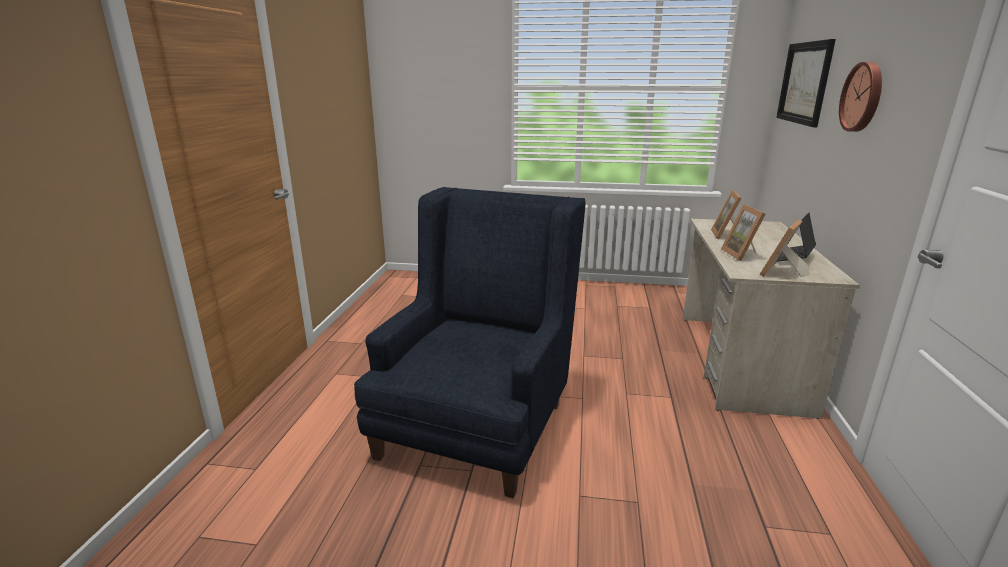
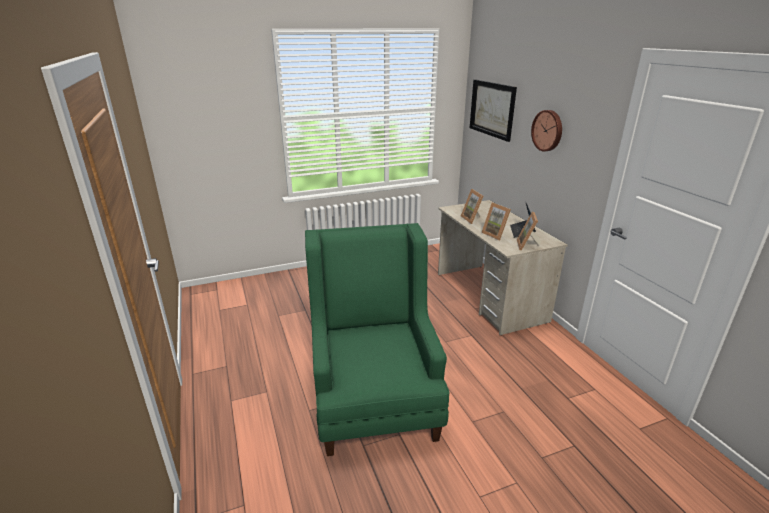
camera: 30 degrees left, 5 degrees up
(479, 420) = (373, 396): blue armchair -> green armchair

